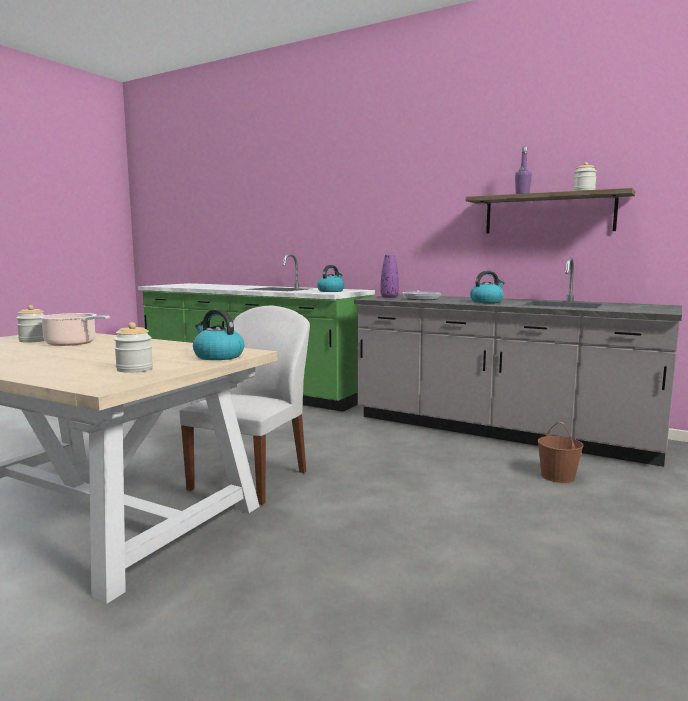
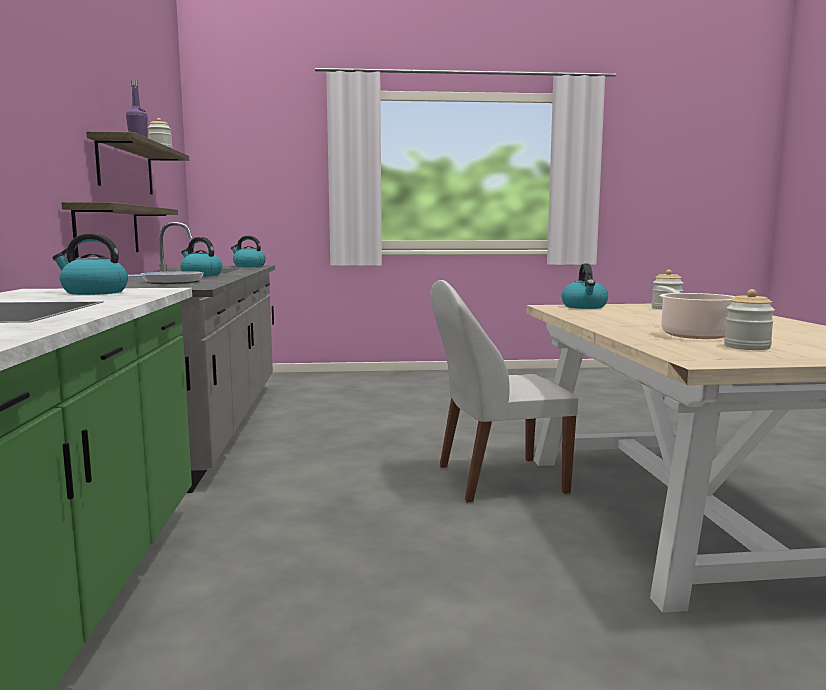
camera: 125 degrees left, 0 degrees up
(389, 297) = (151, 286): purple vase -> none
(497, 264) = (108, 230): none -> shelf
(558, 476) = (320, 404): brown bucket -> none
(640, 310) = (248, 266): none -> kettle

